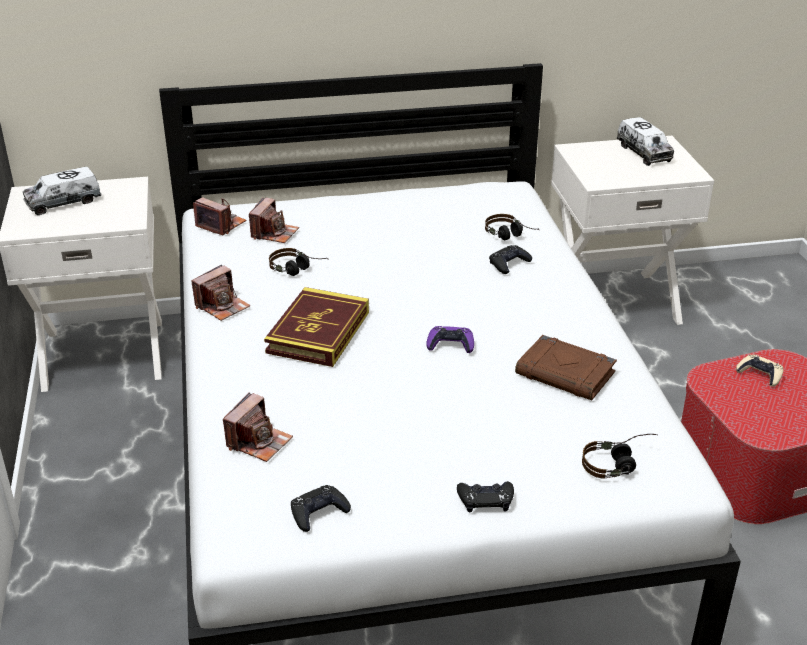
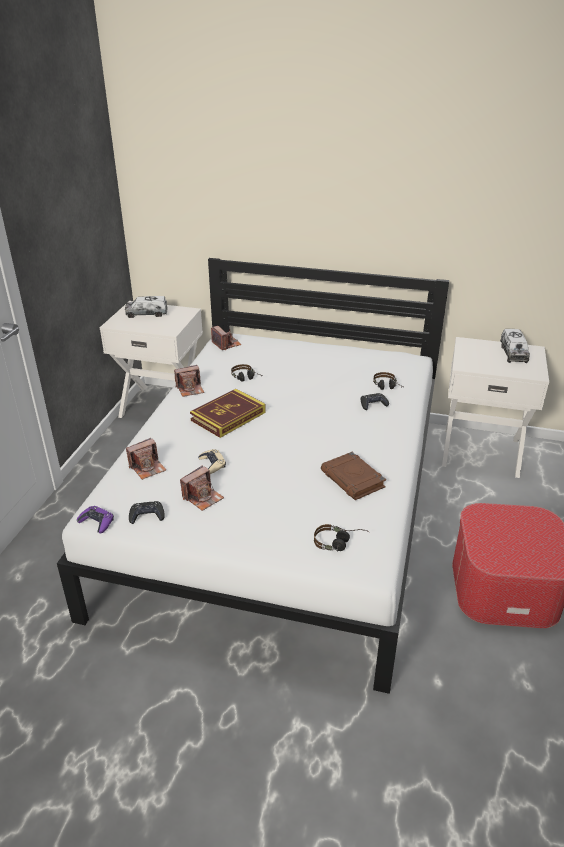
camera: 25 degrees right, 0 degrees up
(274, 233) = (251, 355): camera -> camera (203, 497)
(450, 344) = (297, 443): purple game controller -> purple game controller (97, 522)
(485, 499) = (241, 538): black game controller -> none
(760, 374) = (517, 521): beige game controller -> beige game controller (212, 464)

